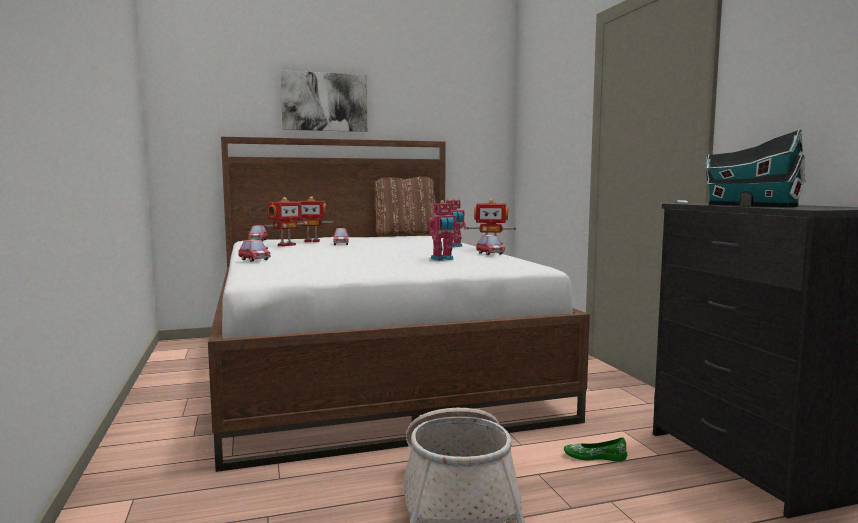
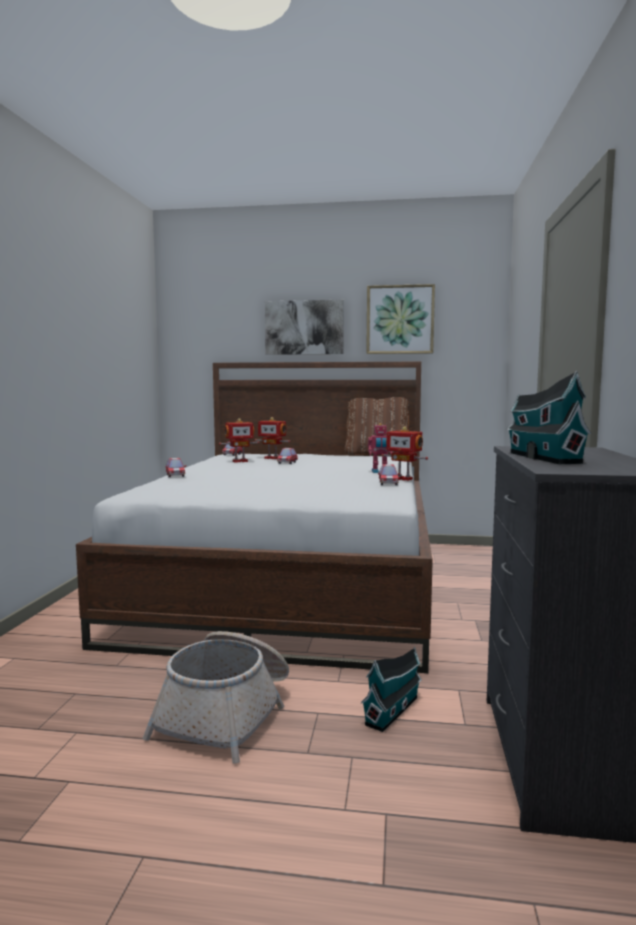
camera: 25 degrees right, 0 degrees up
(421, 99) = (400, 320): none -> picture
(442, 259) = (325, 487): toy robot -> none
(594, 456) = (393, 709): green shoe -> toy house

